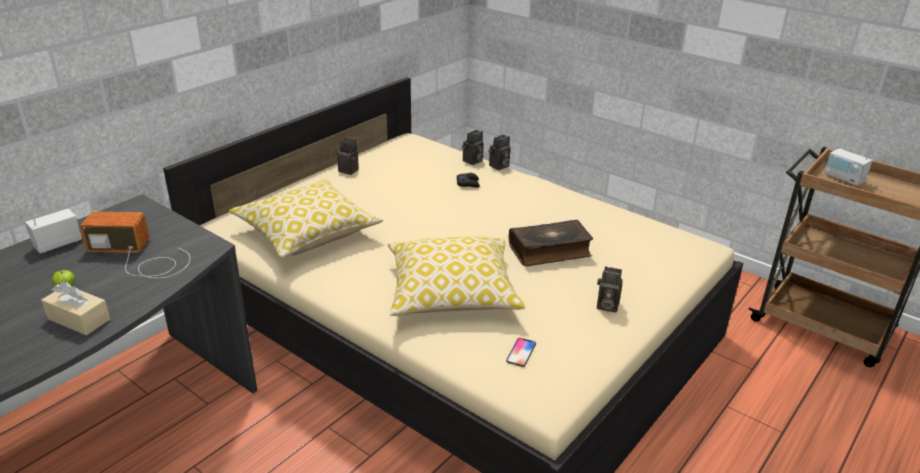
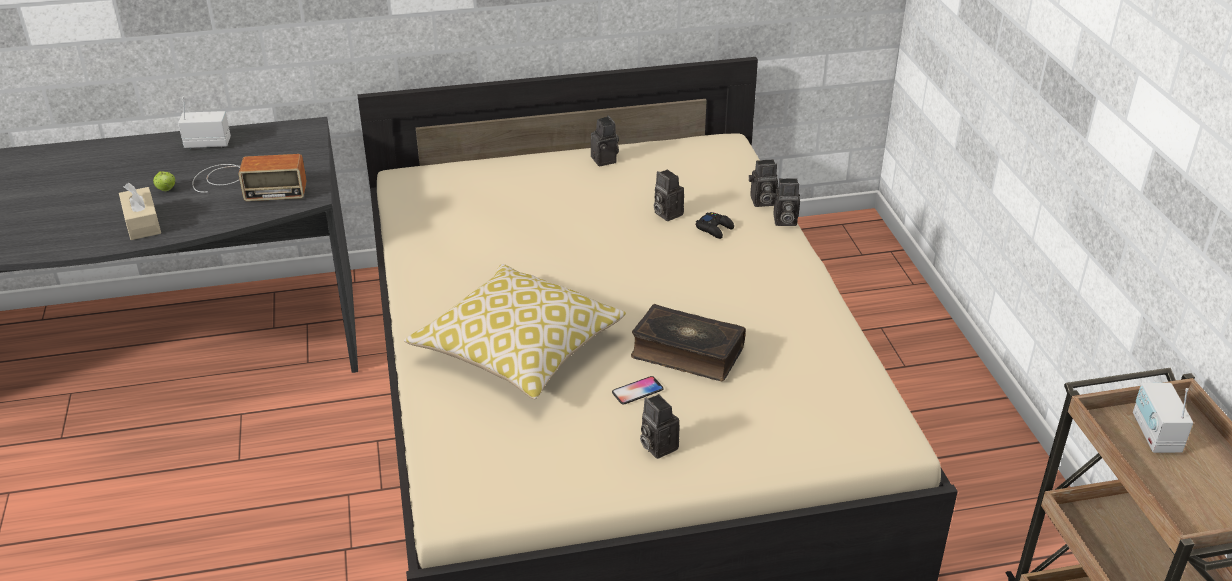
camera: 40 degrees right, 5 degrees up
(140, 257) = (247, 183): radio -> radio turned 135 degrees clockwise
(307, 233) = (467, 219): pillow -> none
(429, 185) = (666, 213): none -> camera
(521, 353) = (496, 446): phone -> phone (637, 391)

